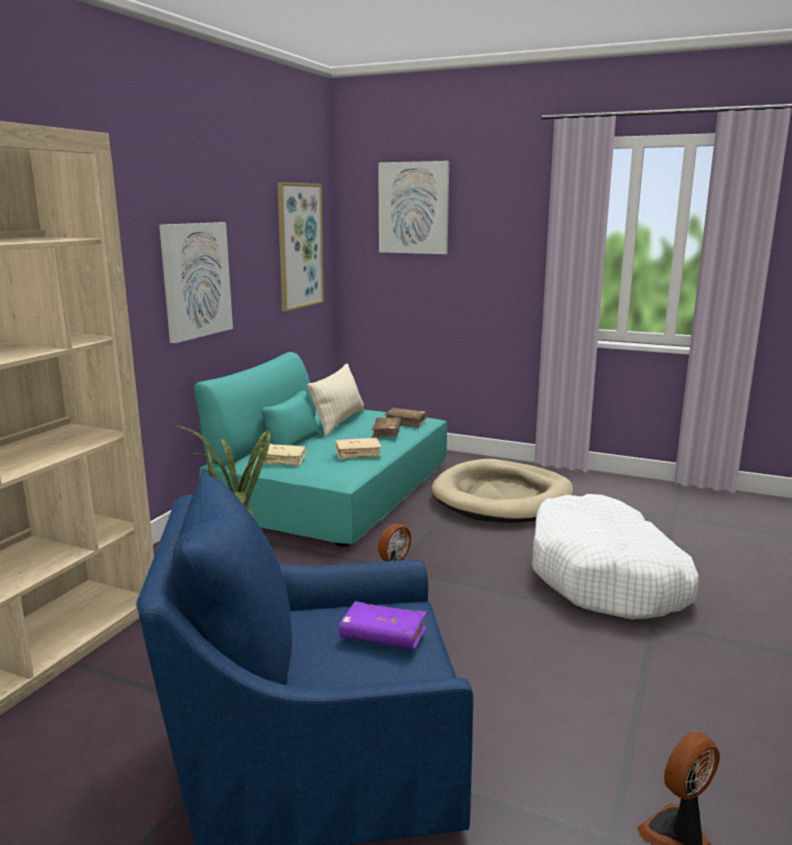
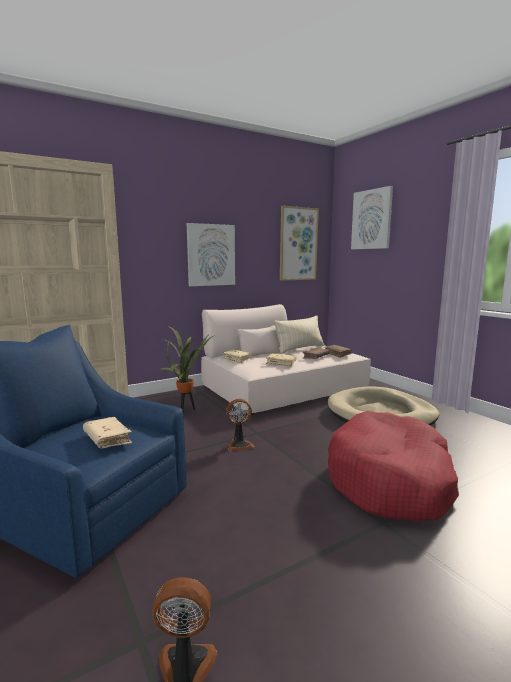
camera: 35 degrees right, 5 degrees down
(335, 489) = (284, 388): turquoise sofa -> beige sofa
(383, 636) = (107, 439): purple book -> beige book
(606, 577) = (390, 480): white dog bed -> red dog bed

